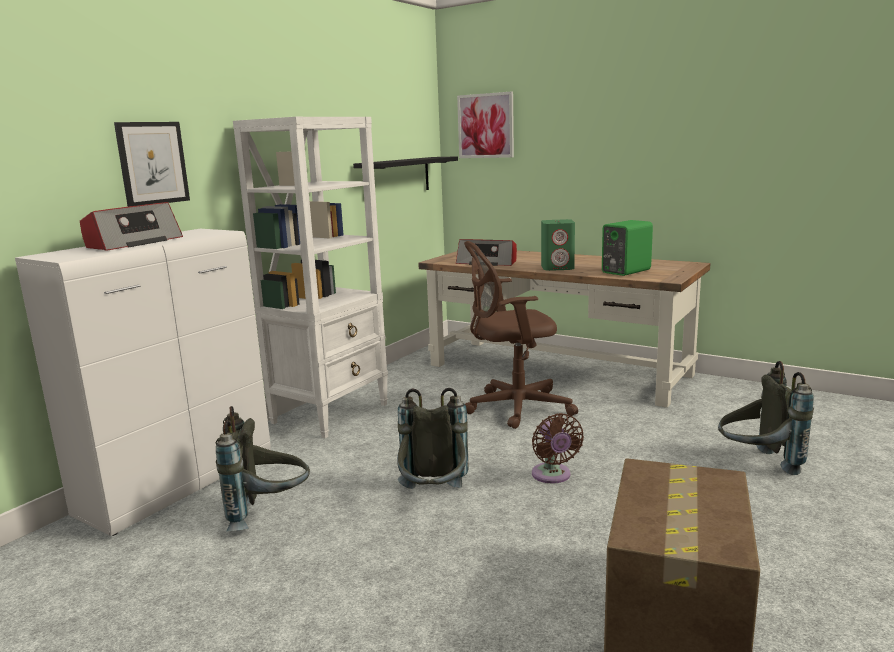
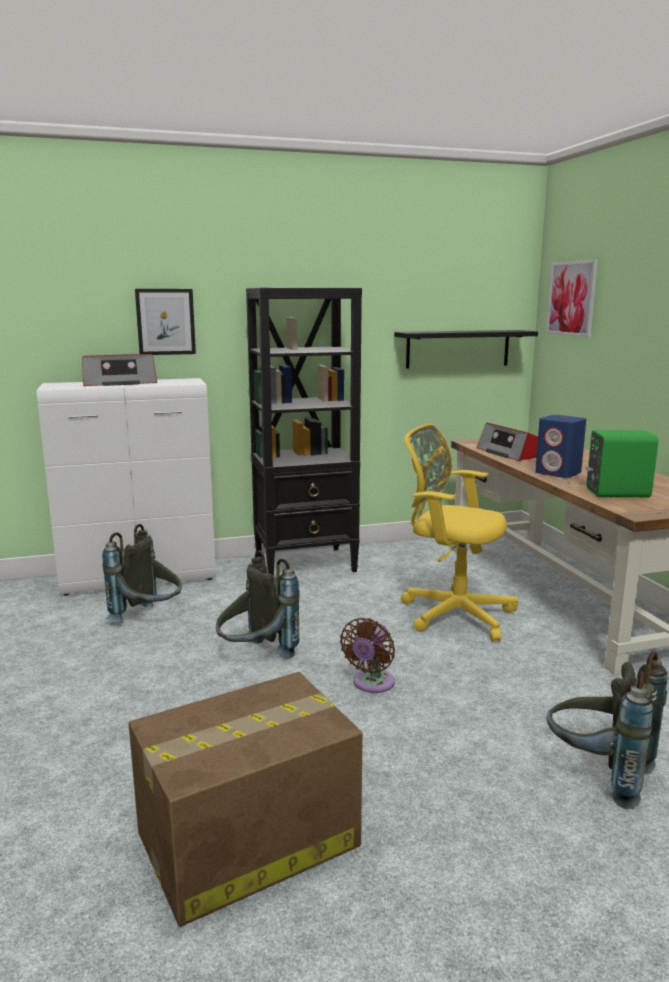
camera: 40 degrees right, 0 degrees up
(331, 413) = (306, 564): white bookcase -> black bookcase
(513, 408) = (452, 613): brown office chair -> yellow office chair
(558, 267) = (558, 473): green speaker -> blue speaker

